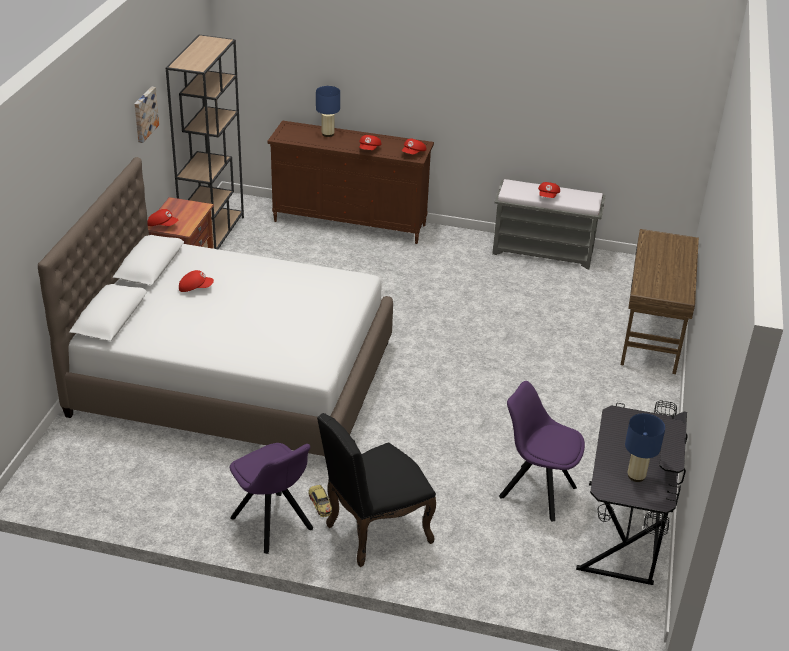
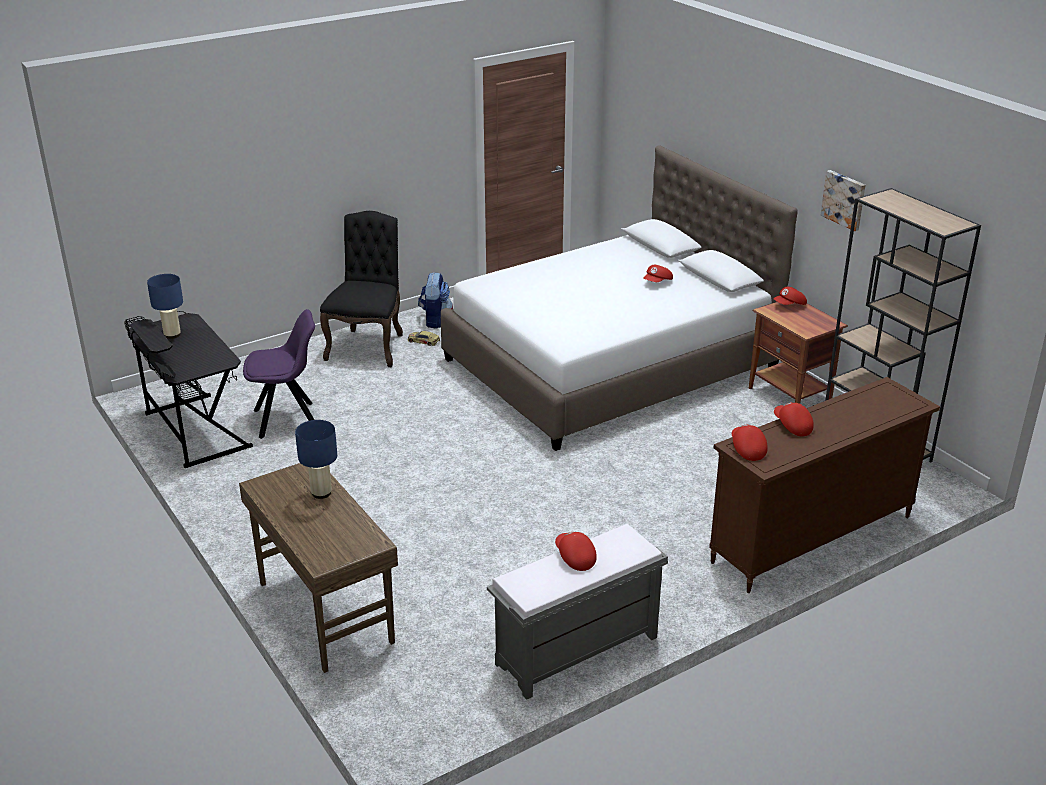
camera: 135 degrees right, 5 degrees down
(272, 523) = (435, 320): purple chair -> backpack
(327, 134) = (866, 418): blue table lamp -> blue table lamp (322, 493)

